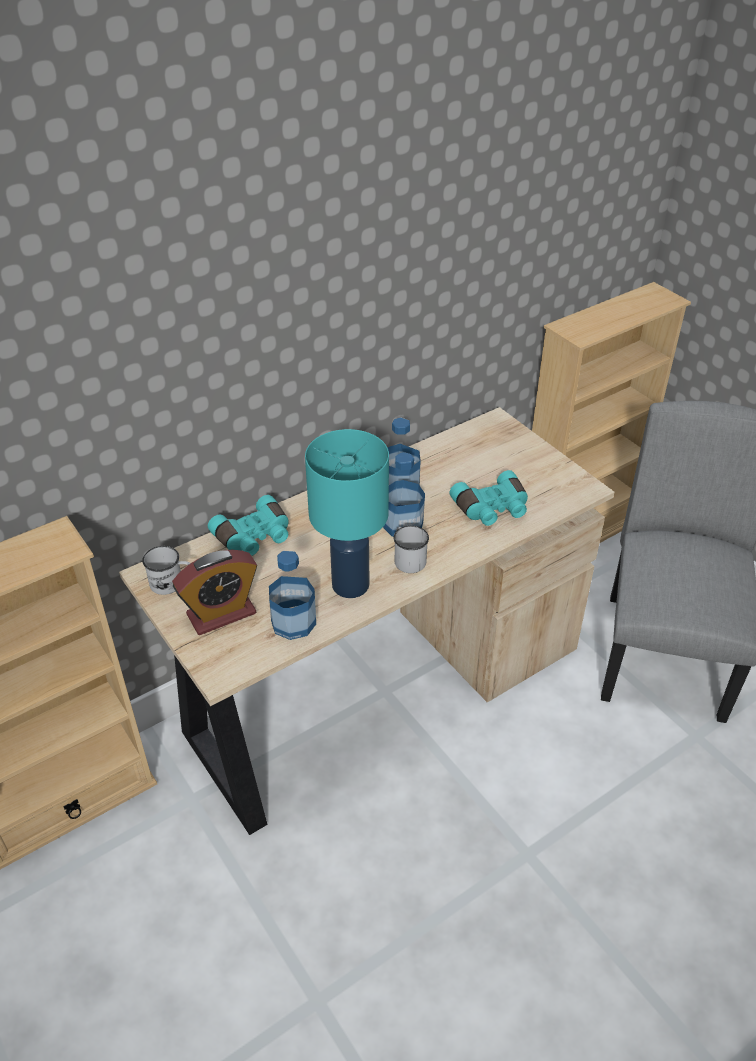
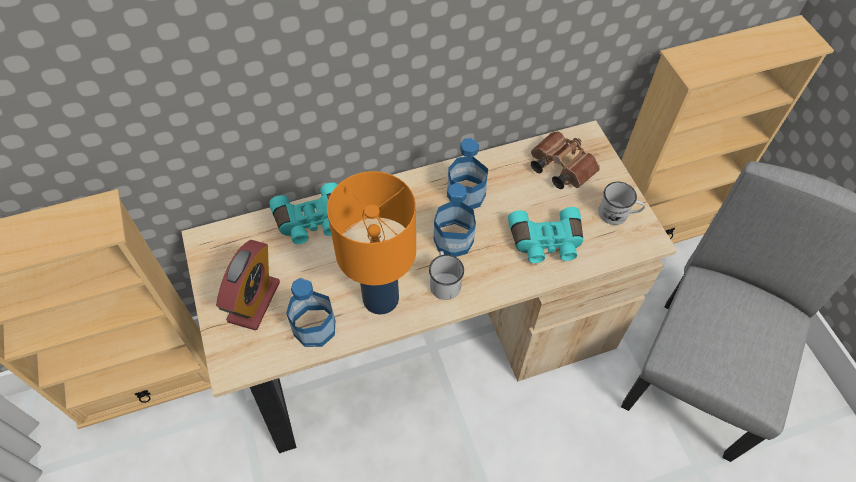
camera: 15 degrees right, 15 degrees up
(172, 583) = (222, 256): white mug -> white mug (618, 214)
(221, 614) = (254, 301): alarm clock -> alarm clock turned 60 degrees counterclockwise
(351, 584) = (382, 298): turquoise table lamp -> orange table lamp
(480, 449) = (559, 168): none -> brown binoculars

